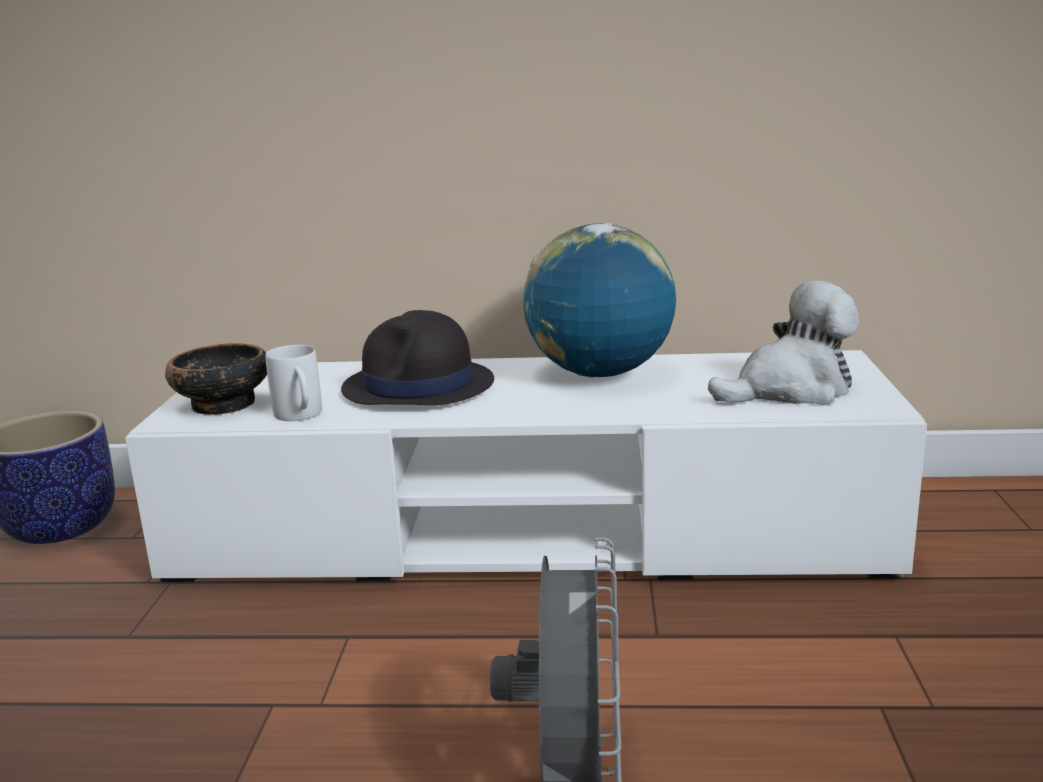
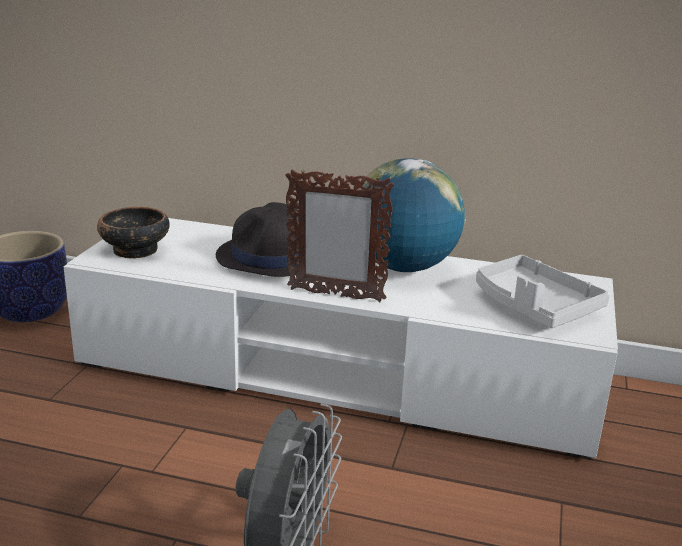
camera: 10 degrees right, 5 degrees up
(300, 416) = (181, 269): white mug -> none
(530, 415) = (335, 295): none -> picture frame
(790, 390) = (533, 306): plush toy -> grey tray

